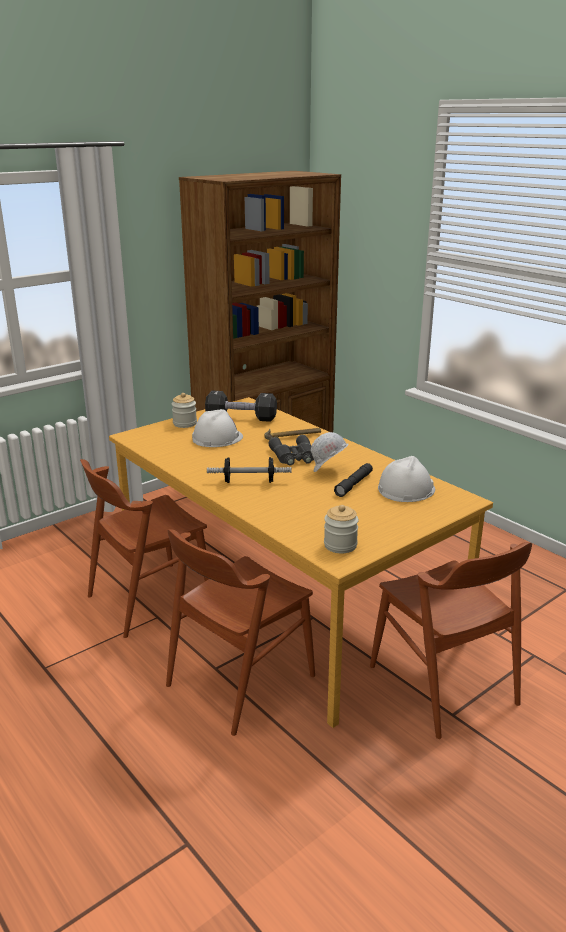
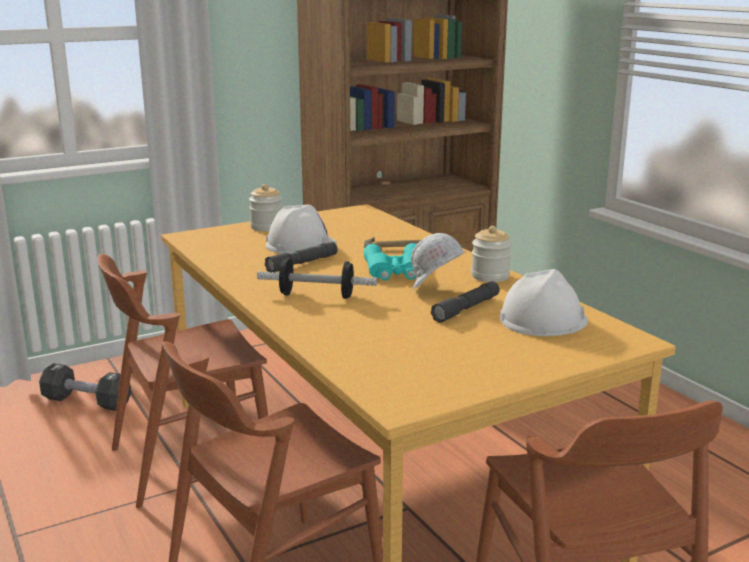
camera: 10 degrees right, 5 degrees down
(226, 455) = (302, 264): none -> grey flashlight
(241, 418) = (345, 225): black dumbbell -> black dumbbell (87, 401)
(293, 456) = (394, 270): grey binoculars -> turquoise binoculars
(340, 545) = (411, 384): jar -> jar (490, 276)

